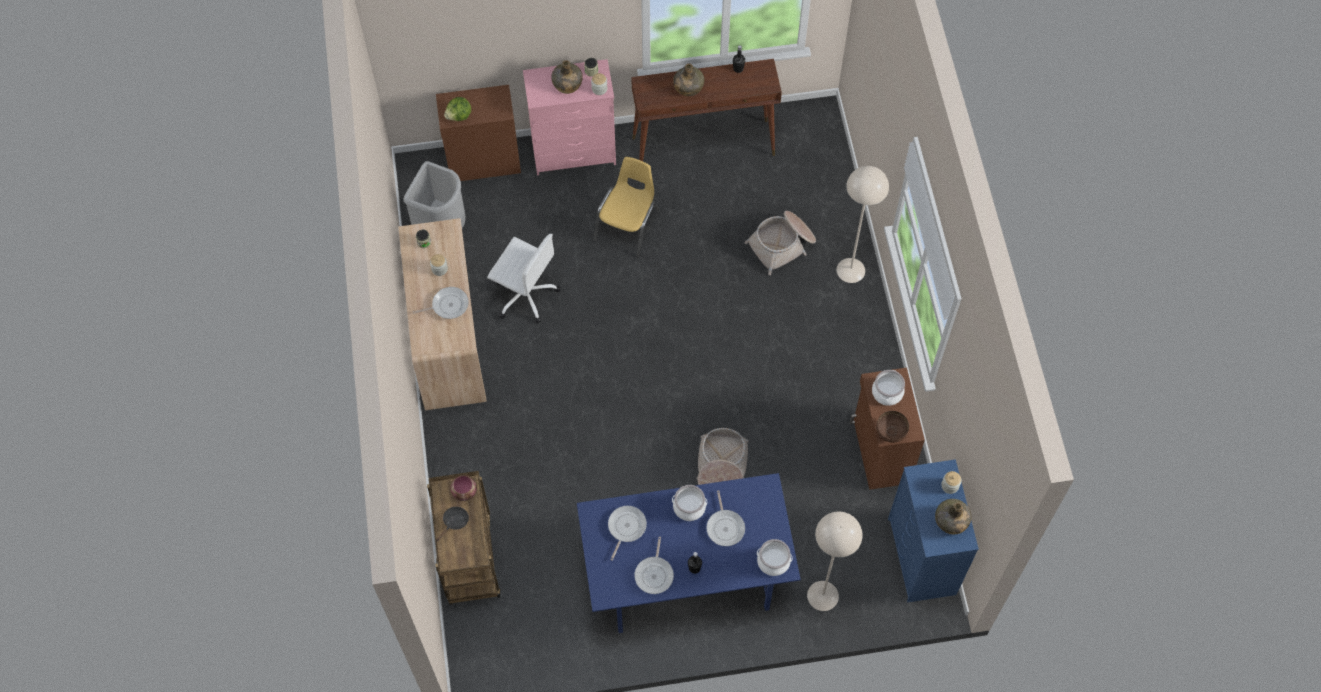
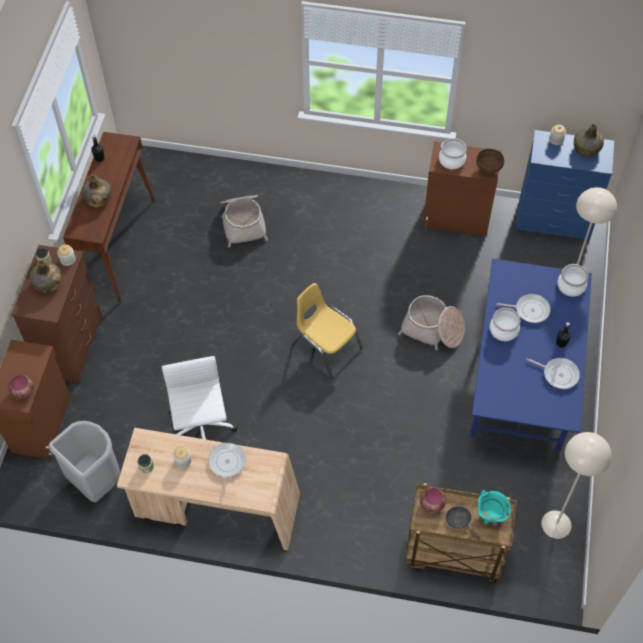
camera: 70 degrees left, 5 degrees down
(459, 116) = (23, 391): lettuce -> bowl
(470, 548) = (491, 515): none -> turquoise cooking pot
(525, 294) = (201, 429): white office chair -> white office chair turned 60 degrees counterclockwise
(574, 153) = (72, 346): pink dresser -> brown dresser
(625, 528) = (508, 383): frying pan -> none
(628, 225) = (170, 327): yellow chair -> yellow chair (326, 347)
(851, 270) = (288, 185): beige floor lamp -> beige floor lamp (556, 524)

